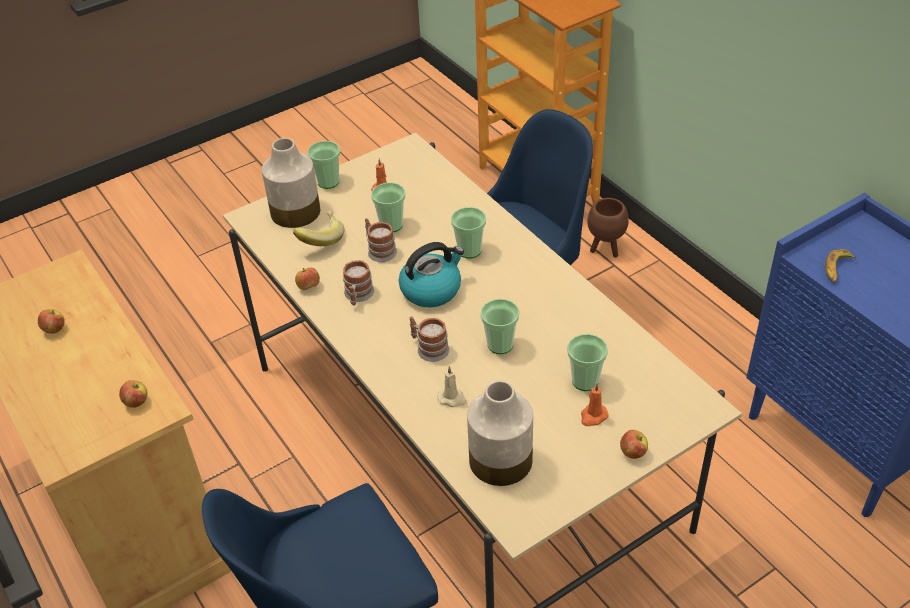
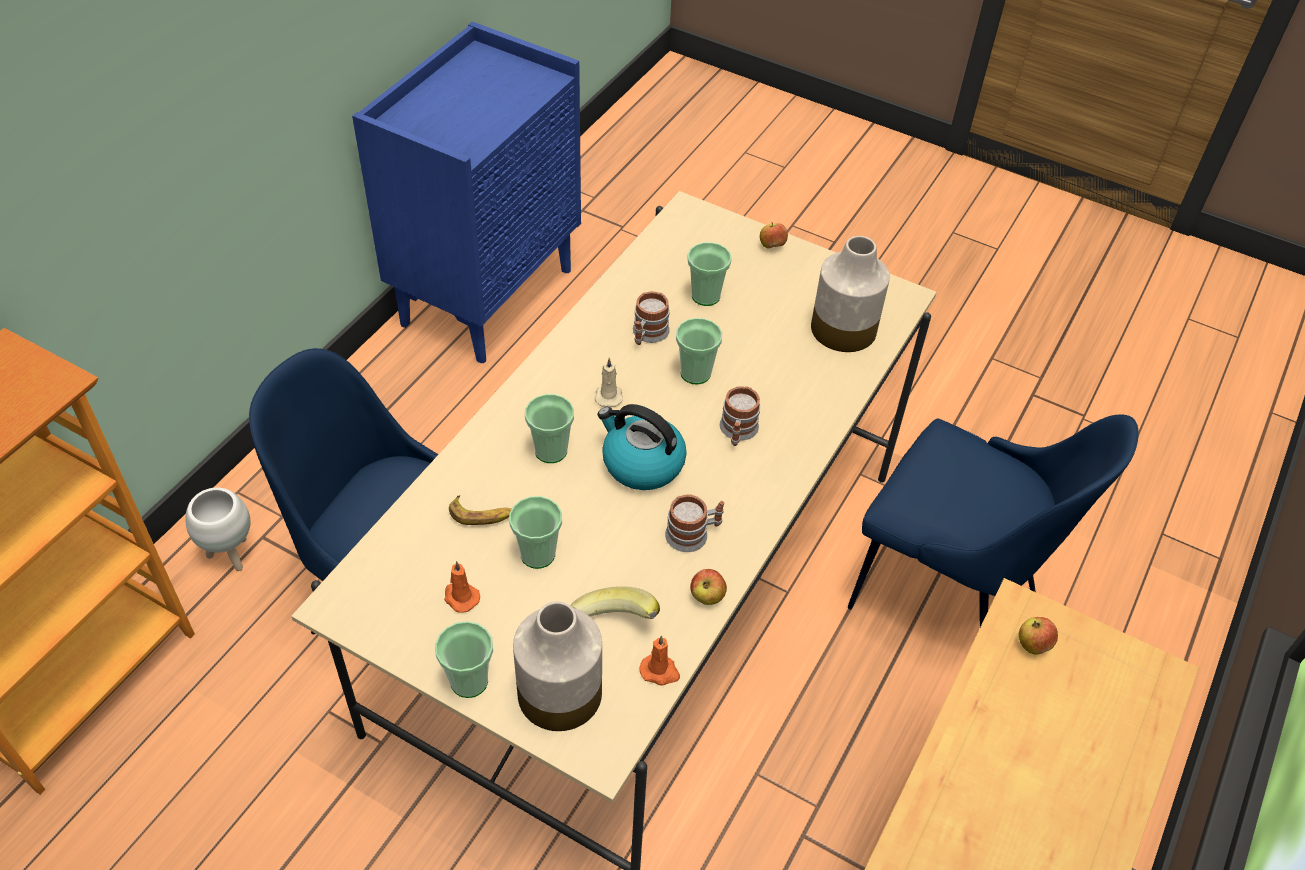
camera: 120 degrees left, 5 degrees up
(54, 329) = (1005, 835): apple -> none
(379, 250) = (596, 547): mug -> mug (648, 335)
(452, 399) = (795, 387): beige candle -> beige candle (608, 395)
(593, 416) = (747, 280): orange candle -> orange candle (660, 671)
(606, 249) = (230, 554): brown planter -> white planter
(837, 269) = (475, 133): banana -> banana (482, 515)

